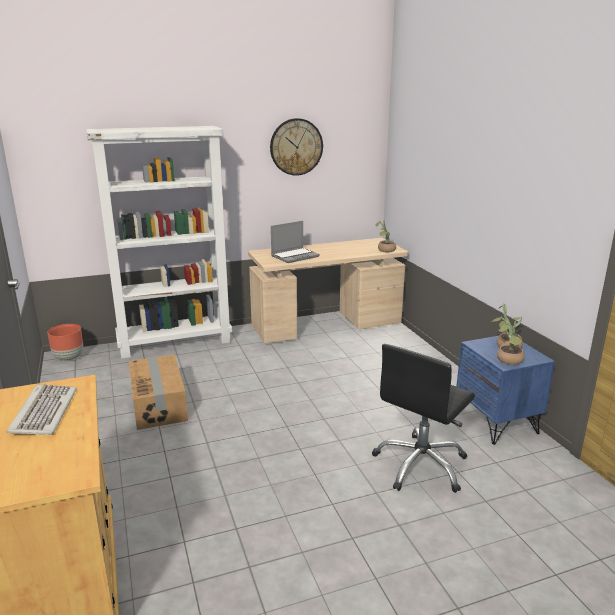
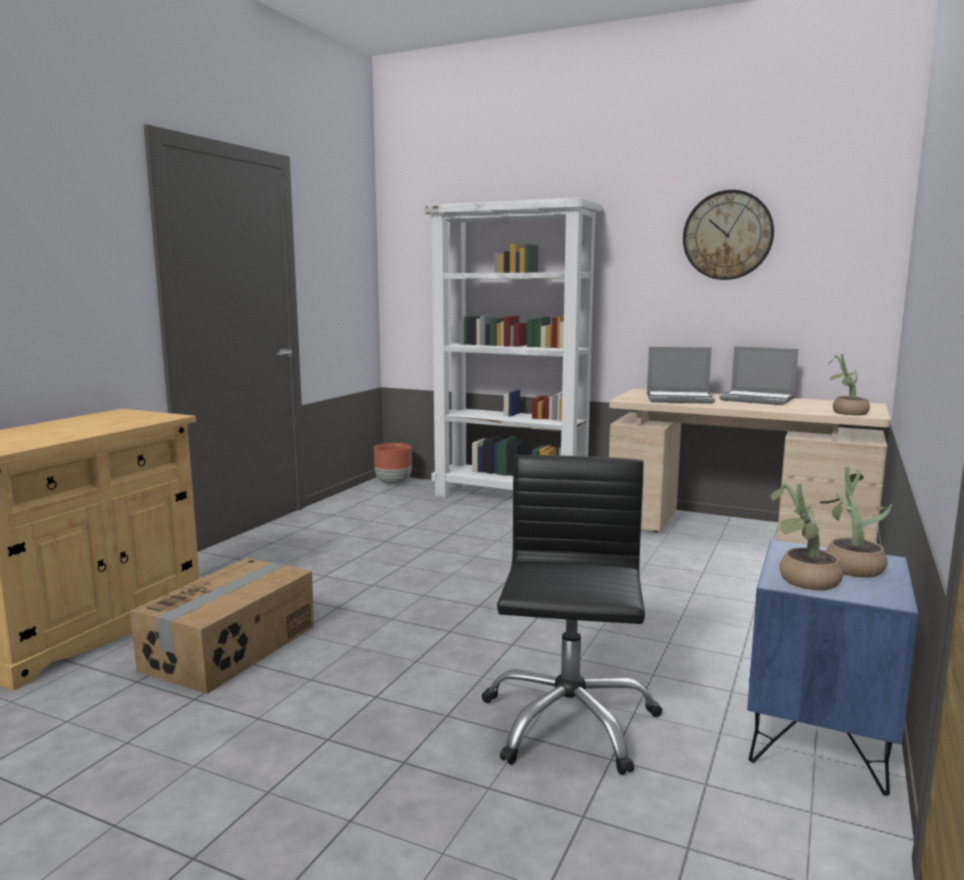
camera: 45 degrees right, 10 degrees down
(43, 412) = (98, 422): keyboard -> none
(159, 404) = (395, 539): cardboard box -> cardboard box (232, 648)
(329, 247) = (758, 399): none -> laptop
(421, 465) = (568, 721): black office chair -> black office chair turned 105 degrees clockwise

